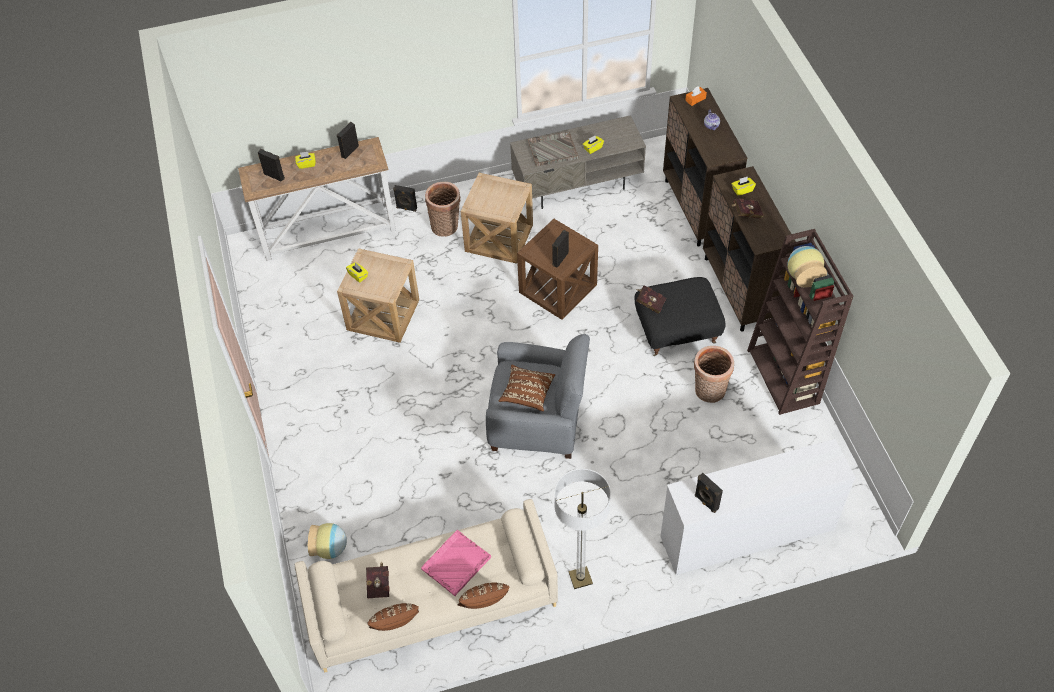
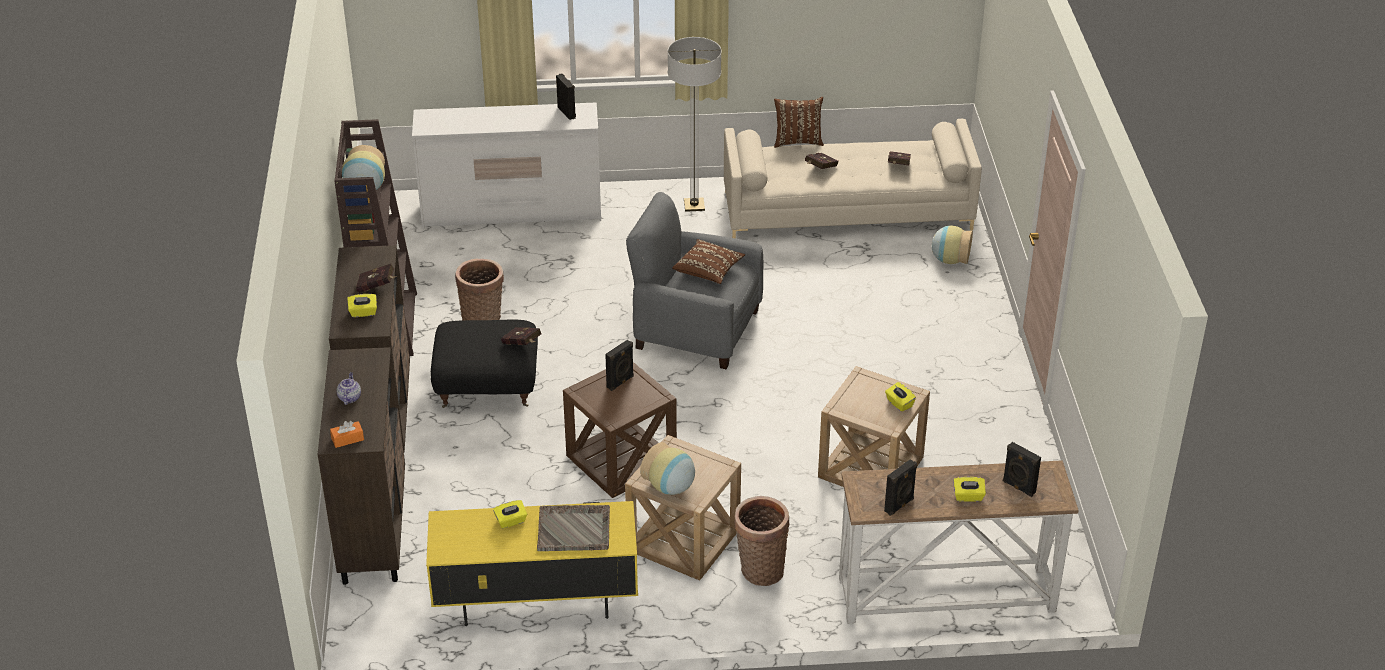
camera: 170 degrees left, 15 degrees down
(396, 628) = (884, 139): brown pillow -> none
(406, 208) = (817, 609): black speaker -> none
(455, 563) = (820, 168): pink tray -> red book
(501, 185) = (670, 487): none -> vase
(577, 184) = (535, 599): grey tv stand -> yellow tv stand

